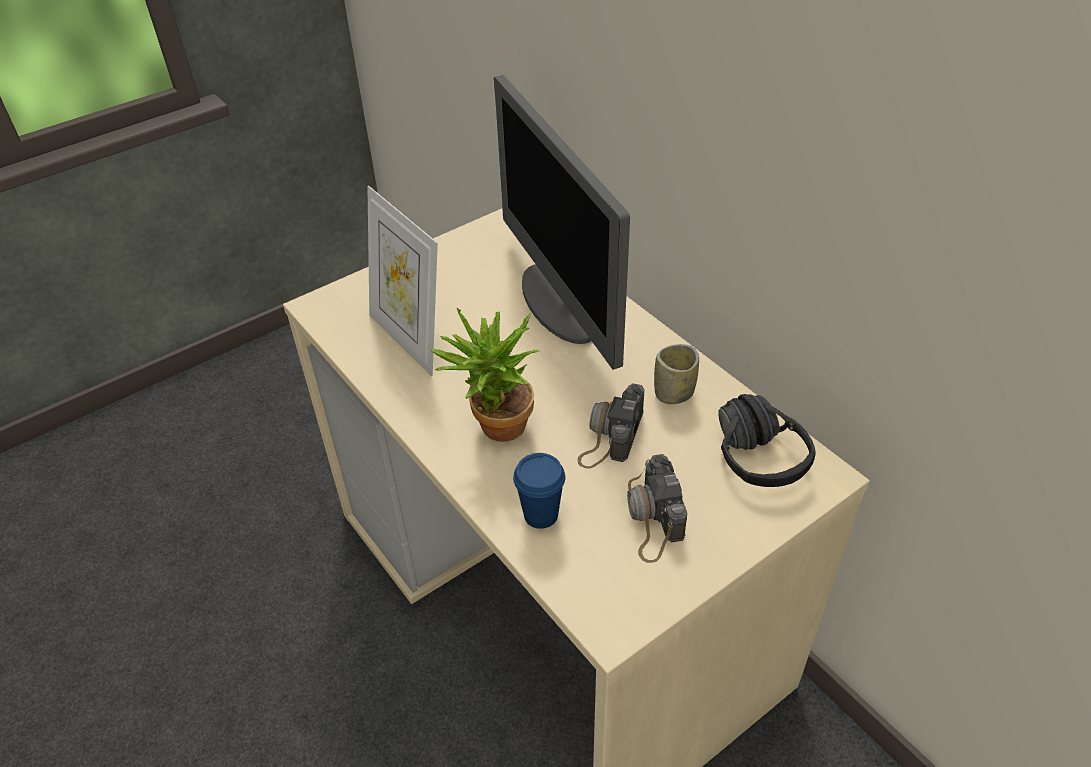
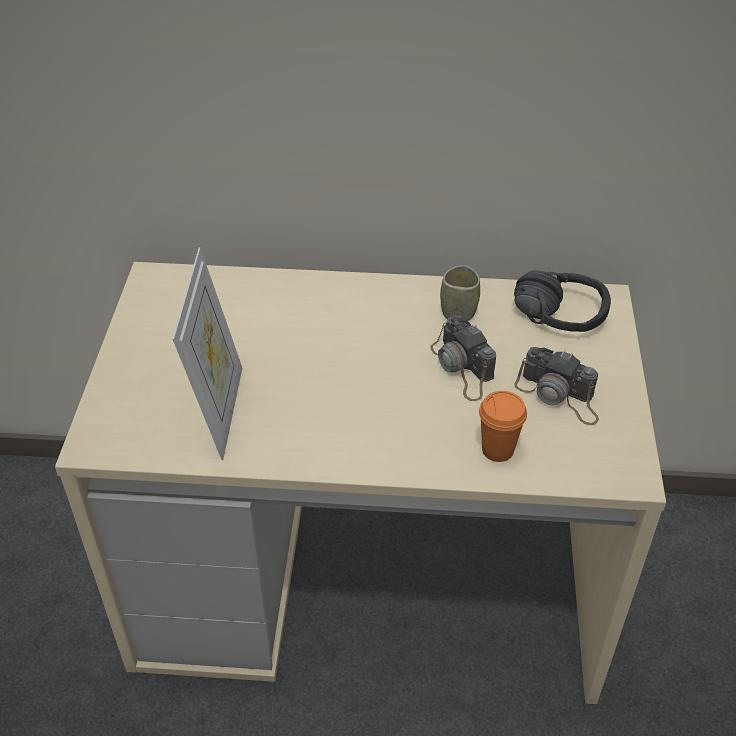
camera: 50 degrees left, 0 degrees up
(410, 339) = (219, 411): picture frame -> picture frame turned 90 degrees counterclockwise
(495, 429) = (384, 423): potted plant -> none
(541, 515) = (497, 450): blue cup -> orange cup
(559, 305) = (294, 308): monitor -> none

